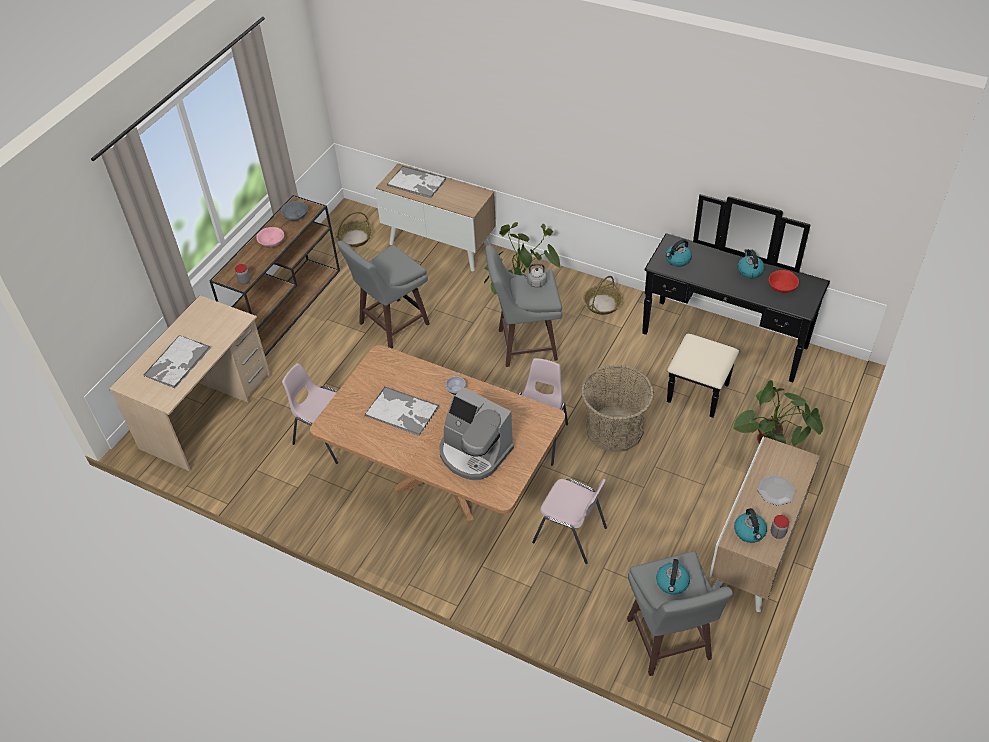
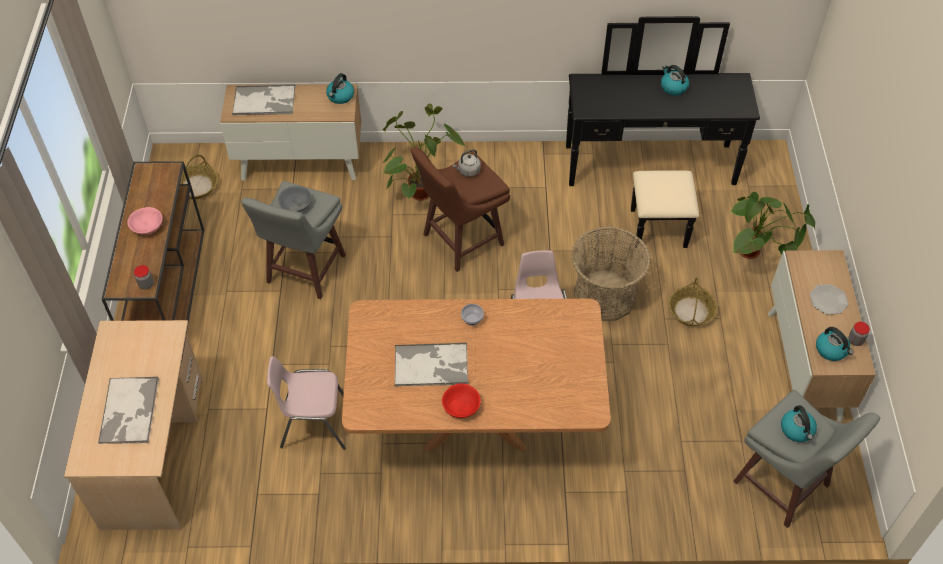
camera: 30 degrees left, 5 degrees up
(296, 216) = (154, 185): grey bowl -> grey bowl (296, 204)
(474, 452) = (535, 379): coffee machine -> none
(525, 344) = (461, 240): grey stool -> brown stool
(570, 535) = (630, 422): pink chair -> none
(602, 304) = (511, 169): basket -> basket (691, 311)
(677, 260) = (599, 99): kettle -> kettle (340, 96)
(782, 287) = (713, 94): red bowl -> red bowl (461, 406)

